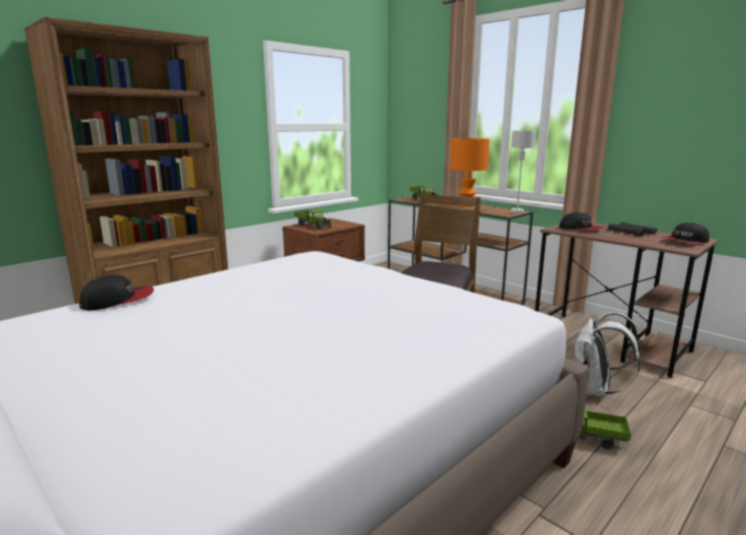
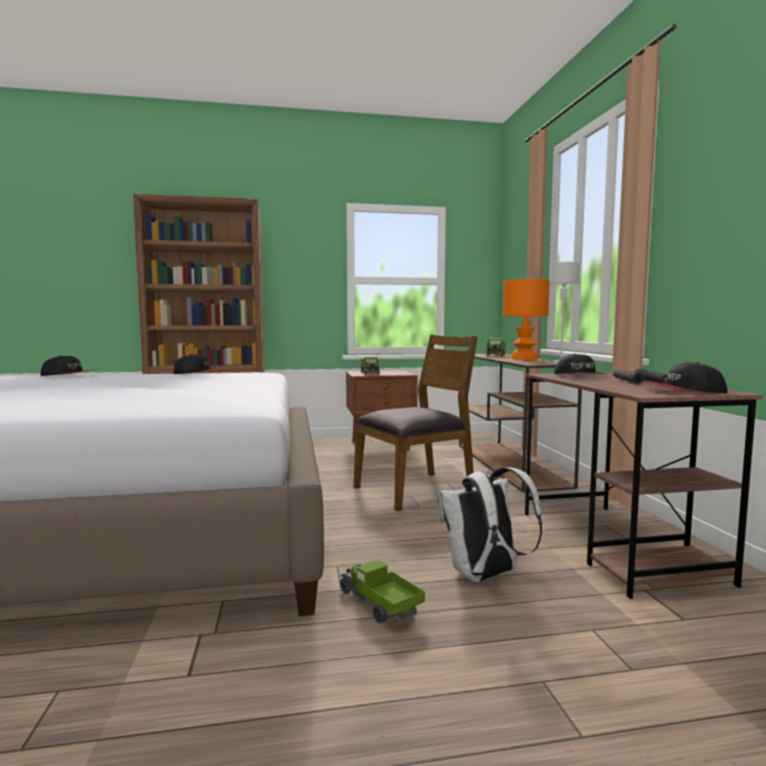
camera: 35 degrees right, 10 degrees down
(257, 266) = (198, 372): none -> cap

